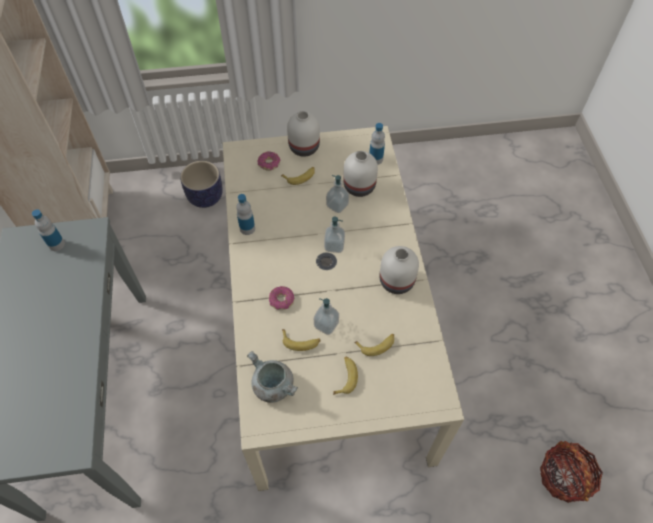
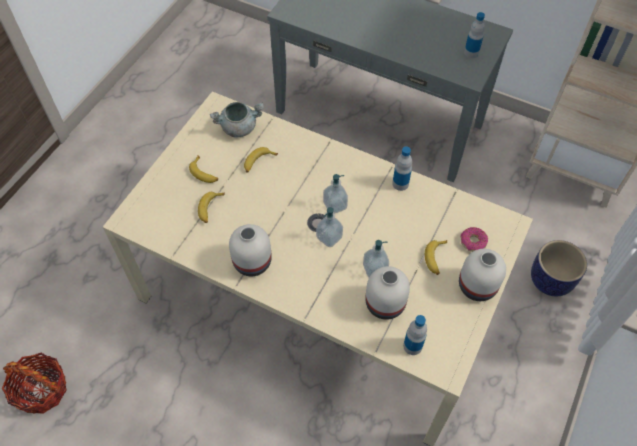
camera: 125 degrees right, 0 degrees up
(281, 300) = (305, 169): donut -> none
(326, 324) = (257, 186): soap dispenser -> soap dispenser (335, 205)

